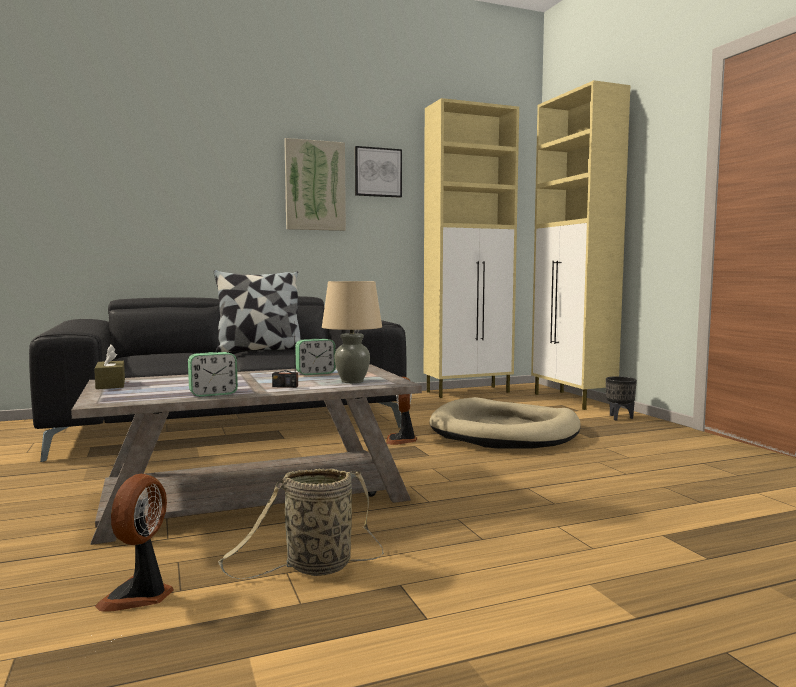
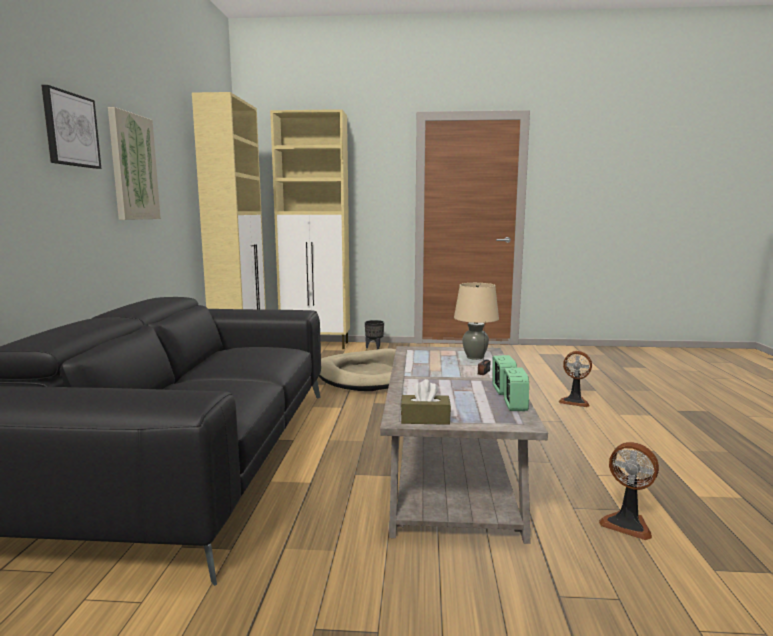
camera: 65 degrees left, 5 degrees up
(259, 350) = (232, 364): pillow -> none
(314, 568) = (592, 466): basket -> none
(315, 373) = (428, 361): alarm clock -> alarm clock (515, 406)
(378, 172) = (168, 155): picture -> picture (70, 130)
(402, 440) = (355, 404): fan -> fan (574, 401)

